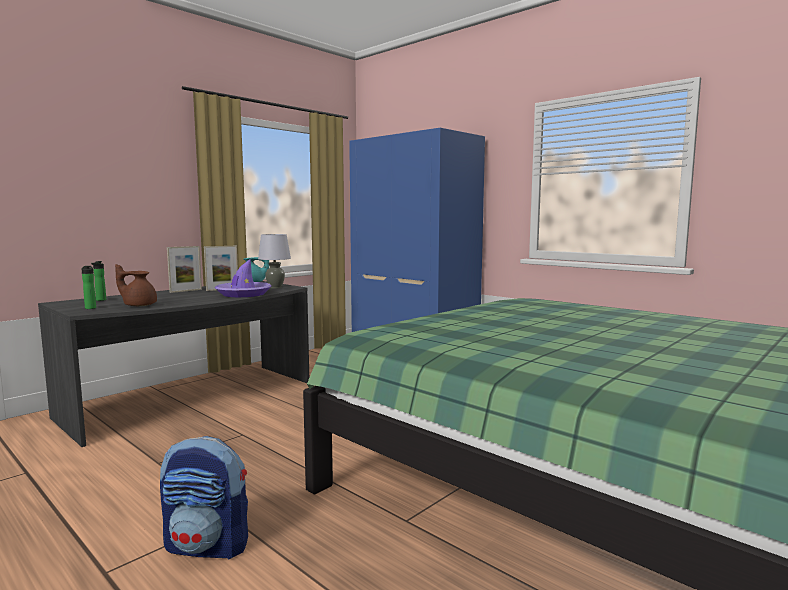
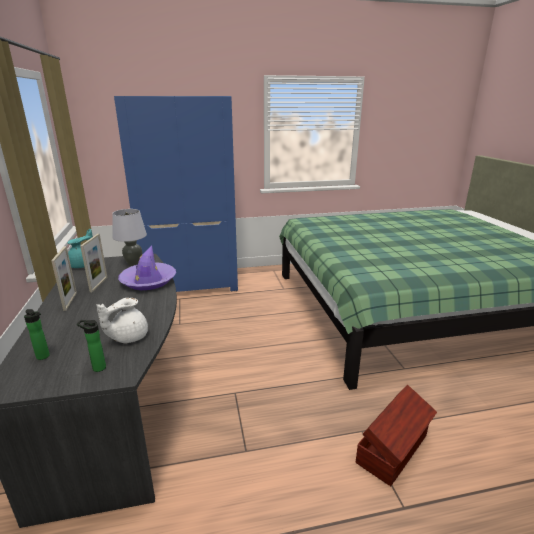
camera: 55 degrees left, 15 degrees up
(139, 305) = (128, 337): brown teapot -> white teapot
(208, 546) = (393, 449): backpack -> brown storage box

